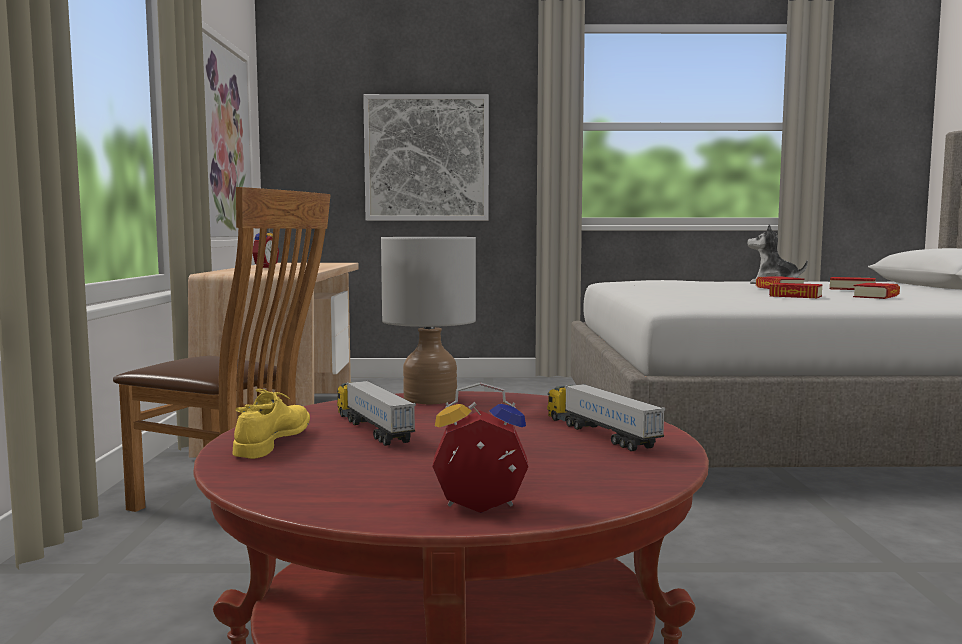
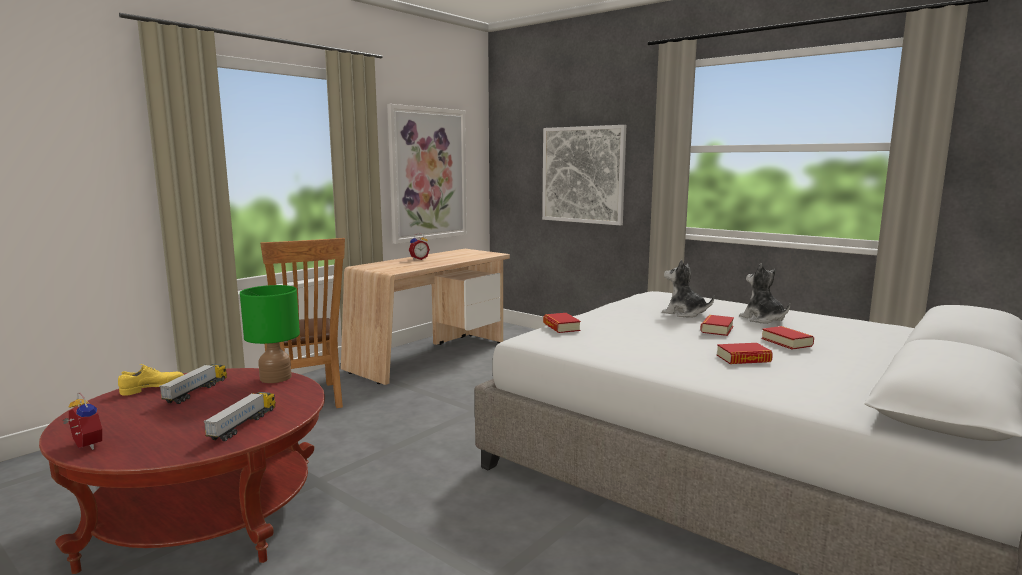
camera: 40 degrees right, 5 degrees up
(429, 399) = (275, 378): grey table lamp -> green table lamp
(709, 285) = (684, 313): none -> plush toy
(795, 296) = (674, 344): book -> book (561, 327)

